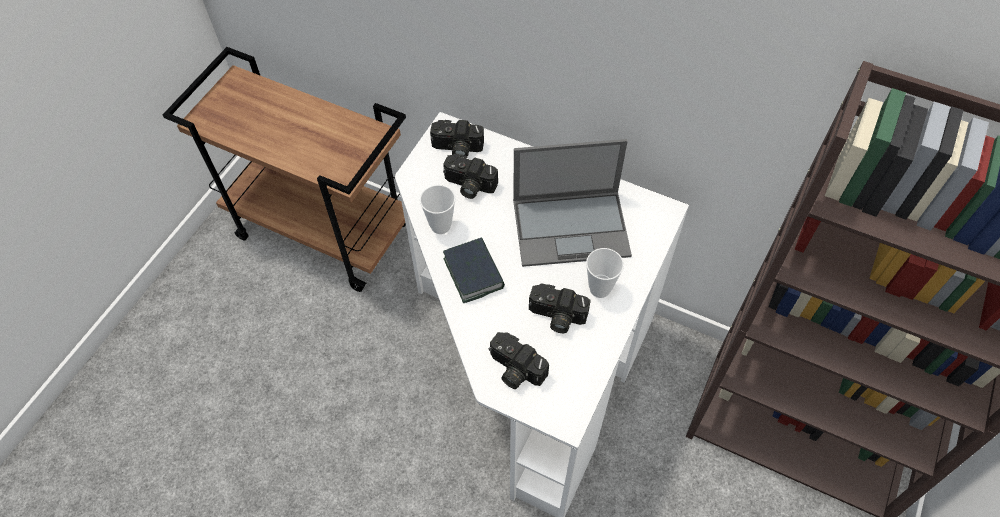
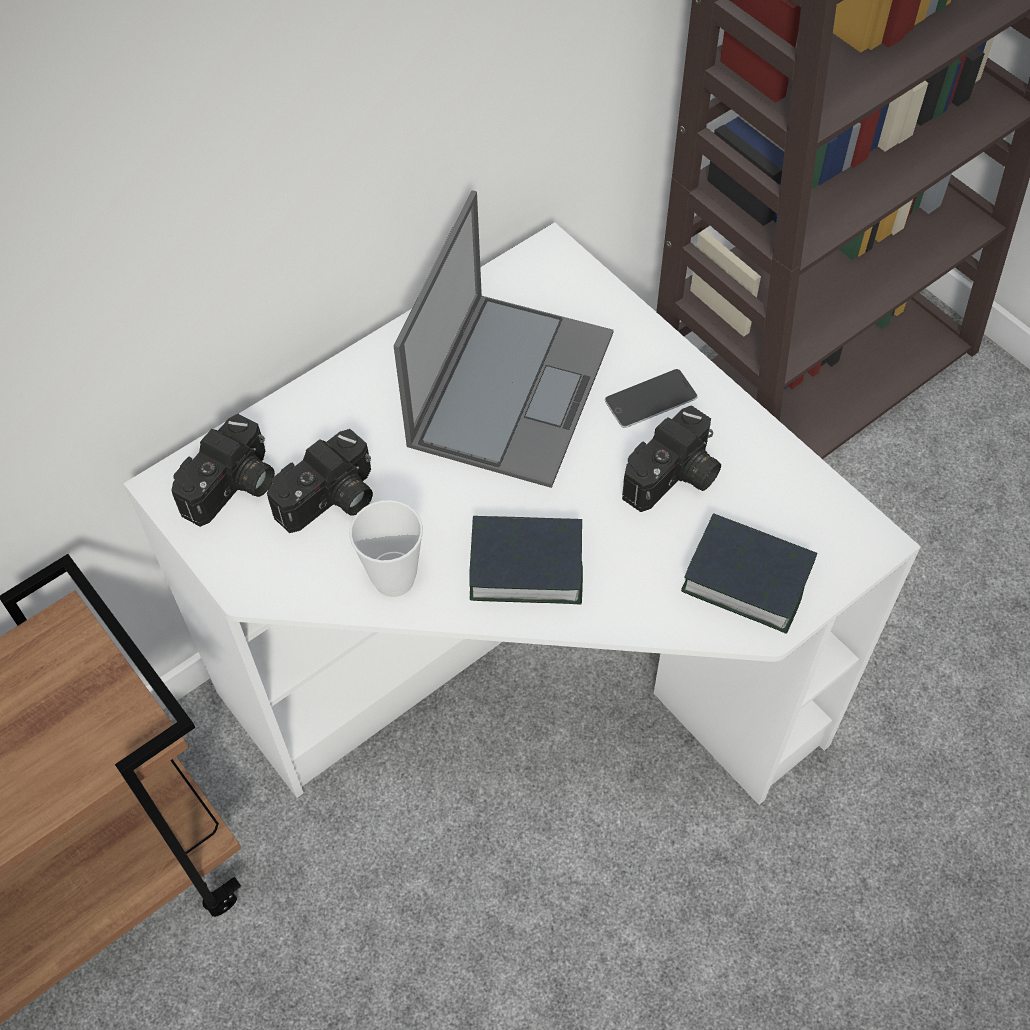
camera: 65 degrees left, 0 degrees up
(514, 370) = (747, 578): camera -> book
(600, 288) = (650, 399): cup -> phone

